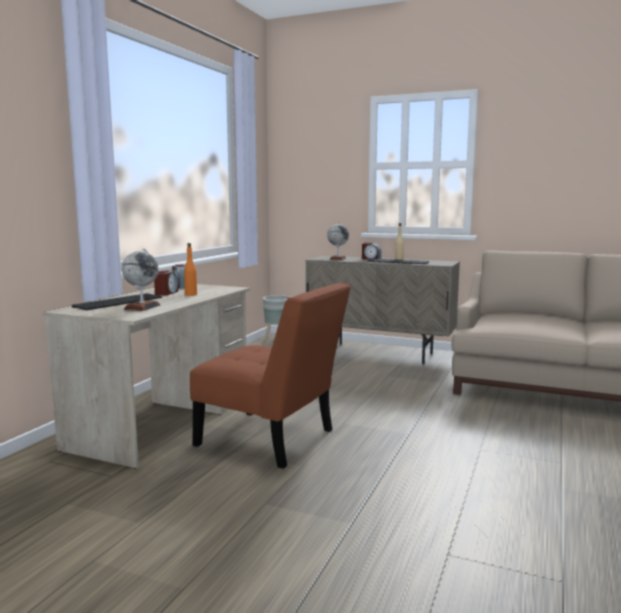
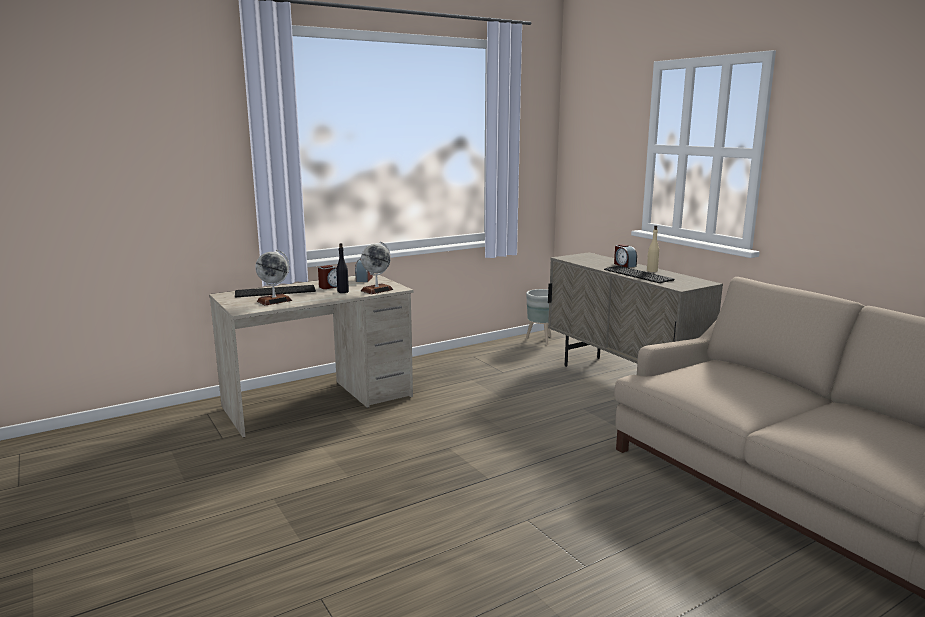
camera: 35 degrees right, 5 degrees up
(191, 295) = (343, 291): orange bottle -> black bottle
(272, 440) = (365, 445): brown chair -> none
(337, 259) = (587, 260): globe -> globe (377, 290)

